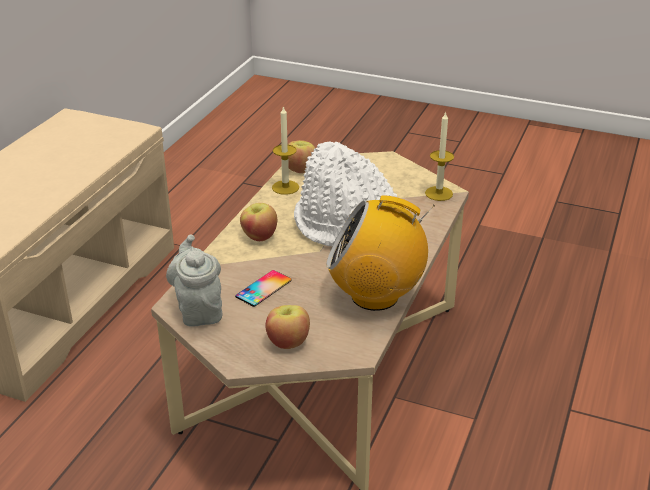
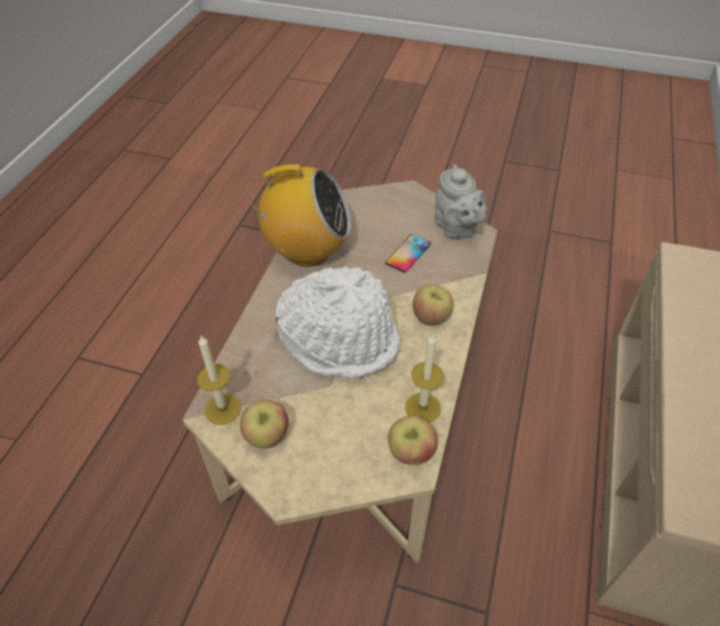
camera: 175 degrees right, 15 degrees up
(288, 342) = (376, 207): apple -> apple (267, 436)

